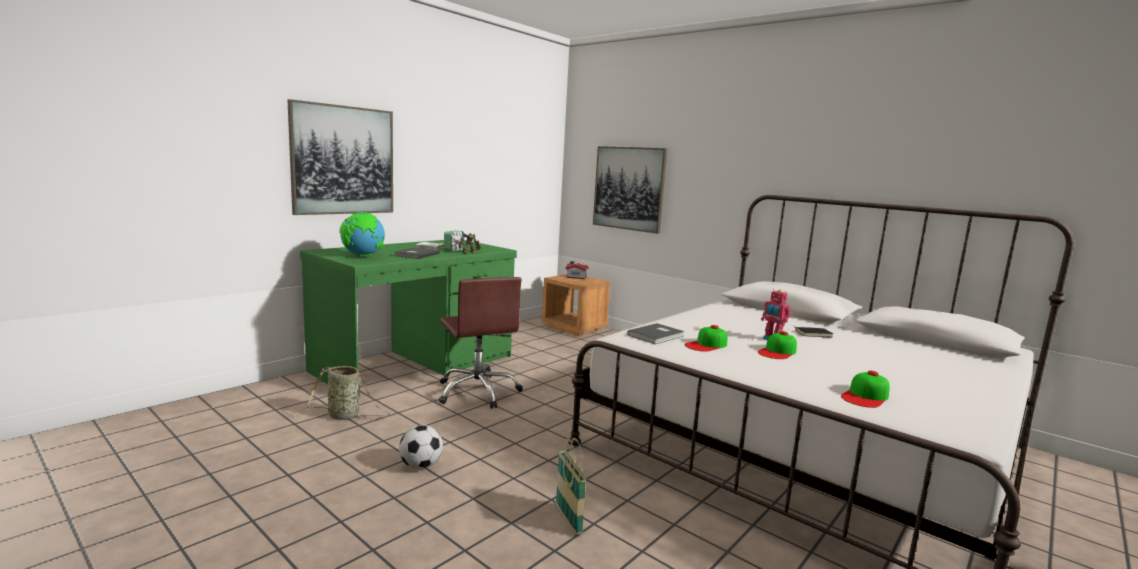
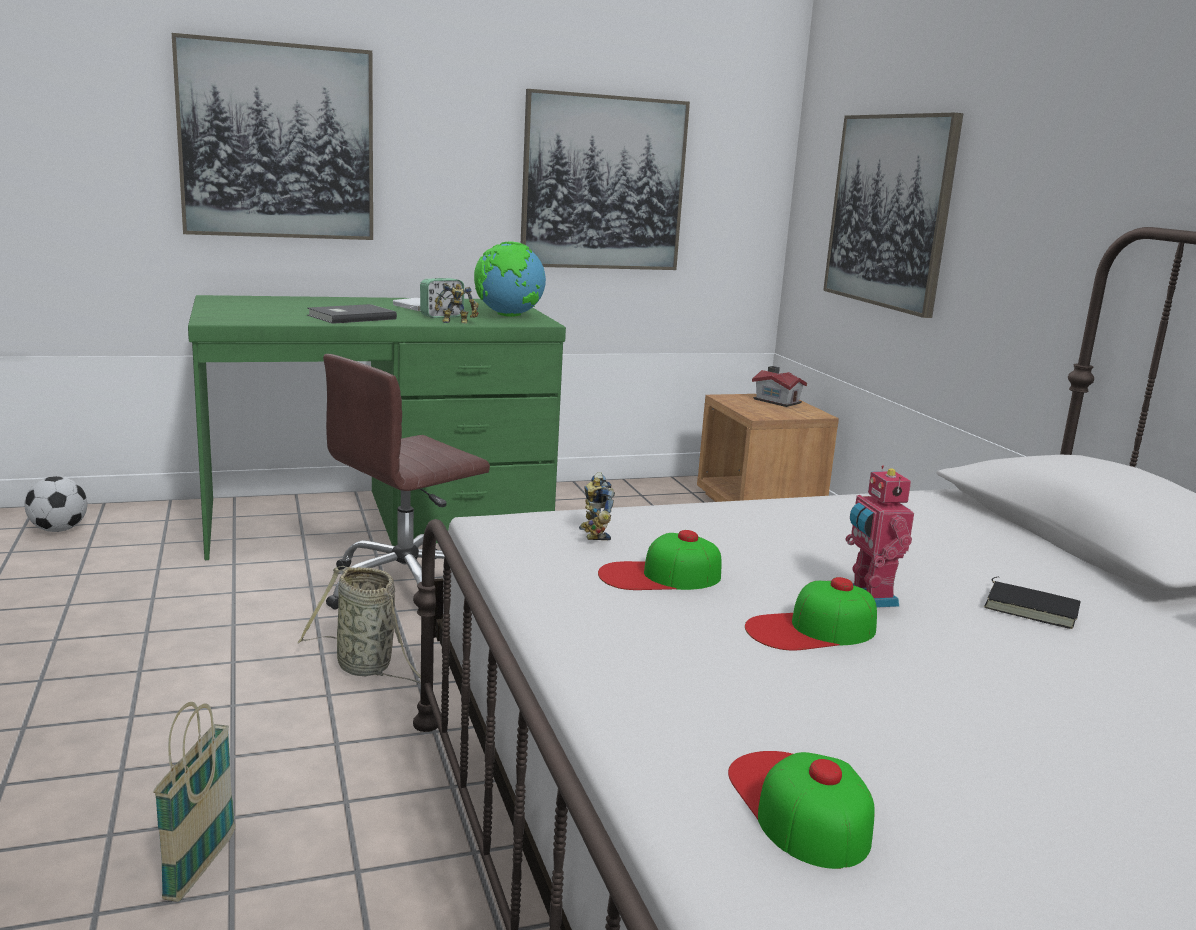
camera: 30 degrees right, 5 degrees up
(346, 416) = (157, 579): basket -> basket (368, 668)
(362, 256) = (256, 311): globe -> globe (508, 316)
(421, 466) = (133, 689): football -> football (59, 530)
(478, 391) = (405, 587): brown office chair -> brown office chair turned 45 degrees clockwise
(491, 178) = (603, 183): none -> picture
(657, 335) = (591, 534): grey book -> toy robot
(865, 396) = (798, 805): cap -> cap turned 90 degrees clockwise

